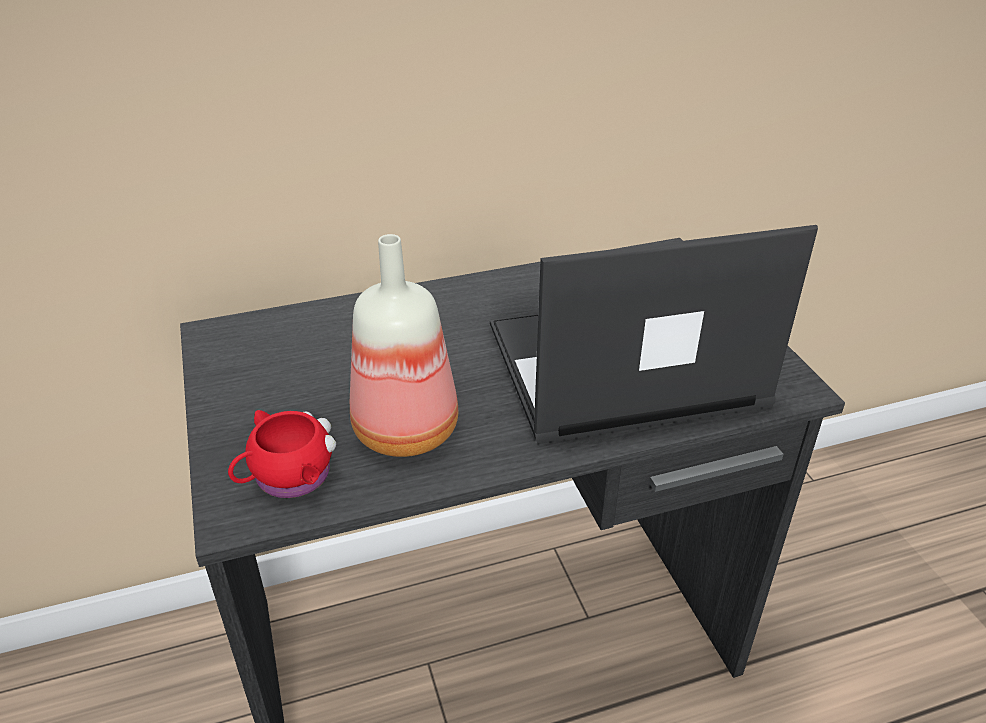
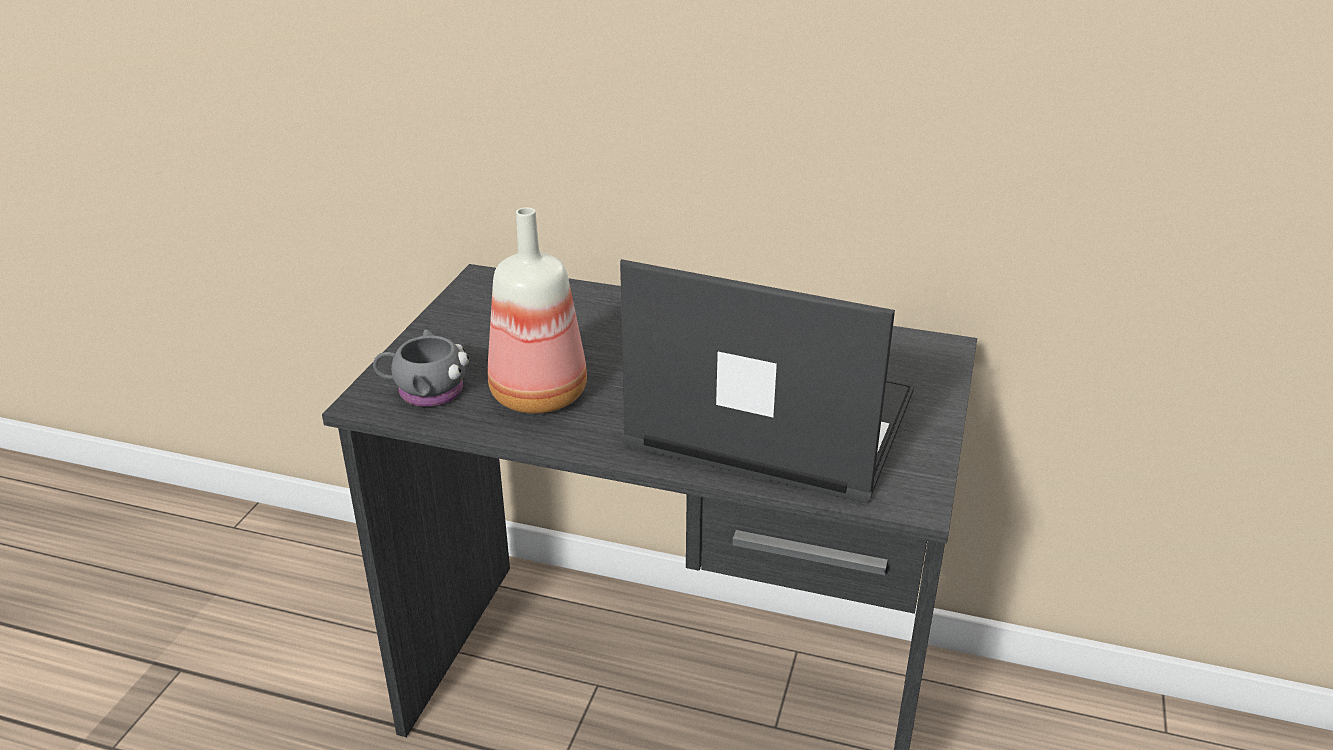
camera: 35 degrees right, 5 degrees down
(286, 477) = (425, 391): red mug -> grey mug

